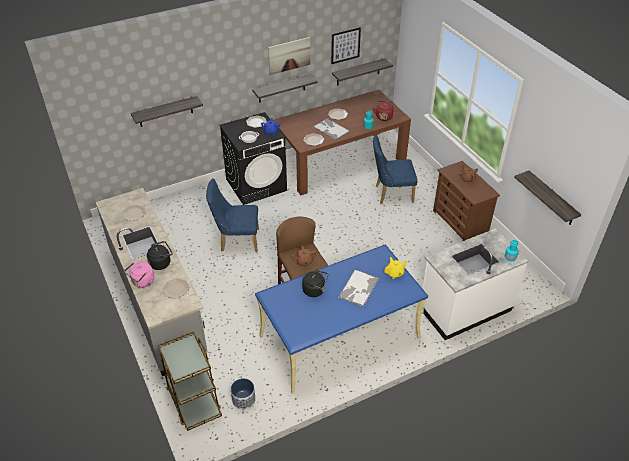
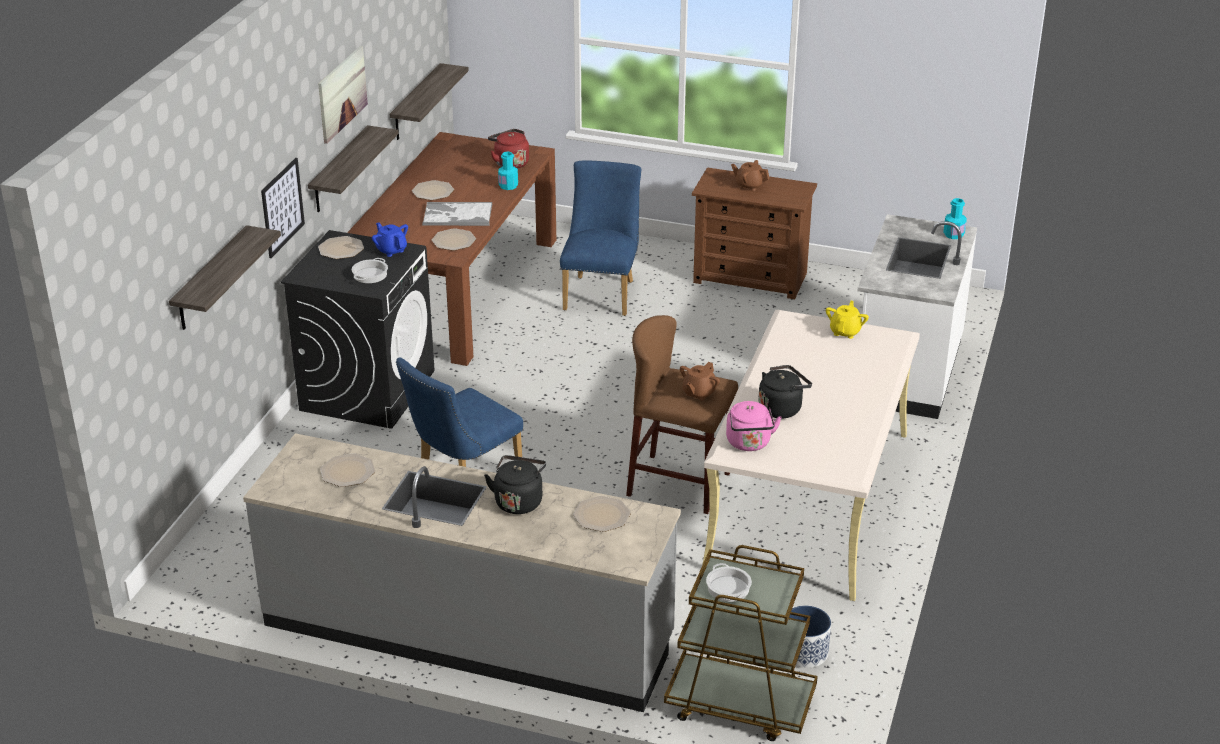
camera: 45 degrees left, 10 degrees down
(142, 282) = (534, 540): pink kettle -> pink kettle (749, 444)
(179, 352) = (727, 588): none -> cooking pot
(339, 337) = (809, 499): blue desk -> beige desk
(345, 45) = (398, 51): picture -> picture (282, 207)
(358, 288) = (831, 373): tray -> none
(390, 193) = (602, 292): blue chair -> blue chair turned 150 degrees clockwise
(552, 199) = (919, 139): shelf -> none

